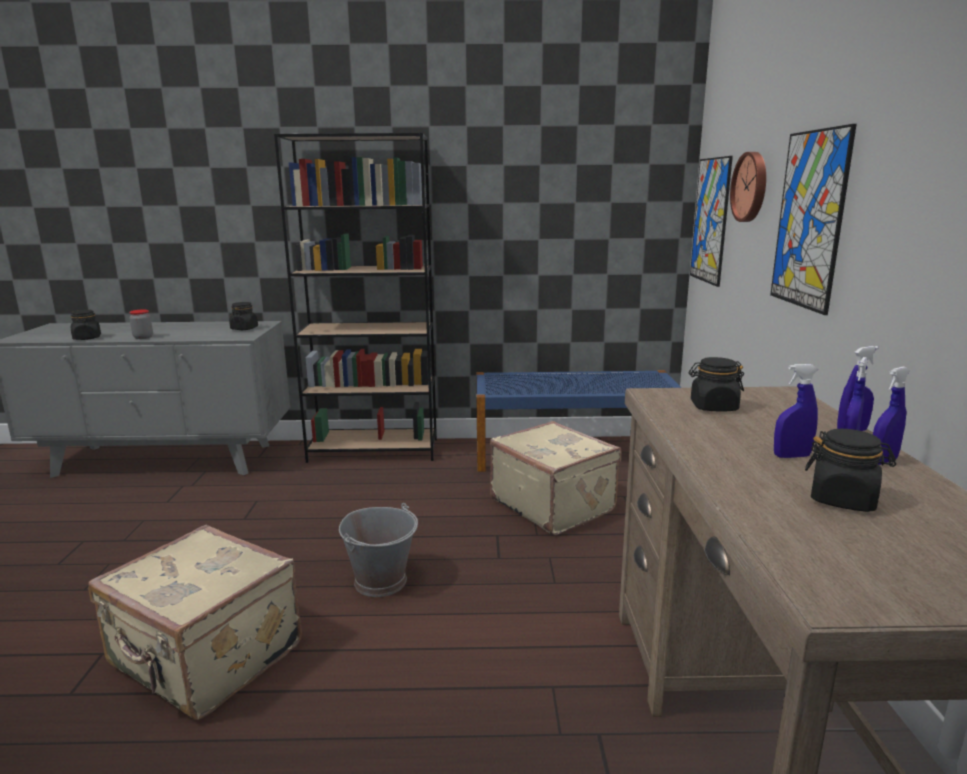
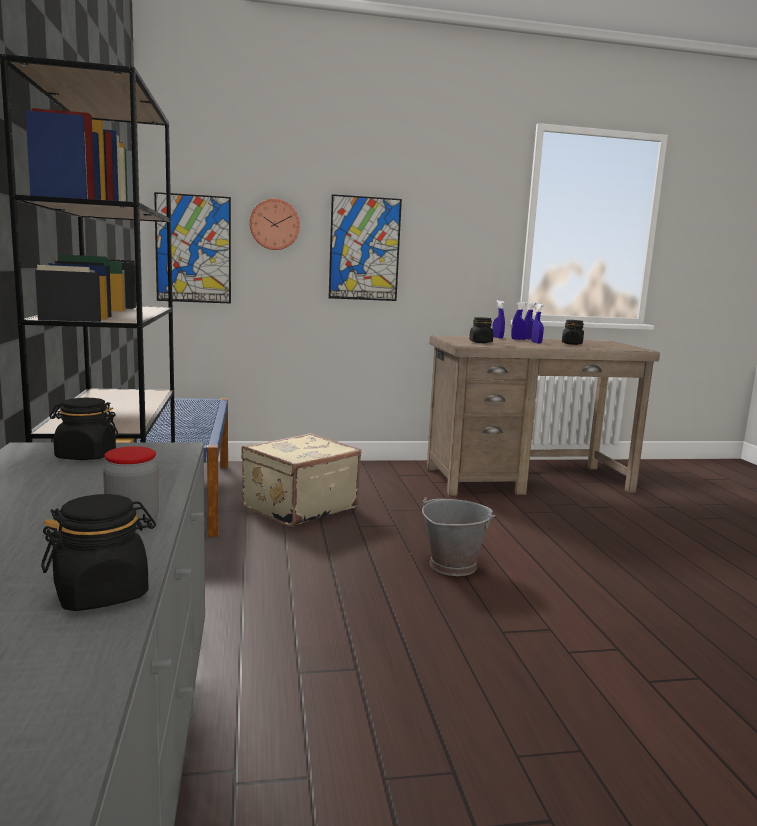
camera: 100 degrees left, 5 degrees down
(205, 658) = (602, 622): beige suitcase -> none

